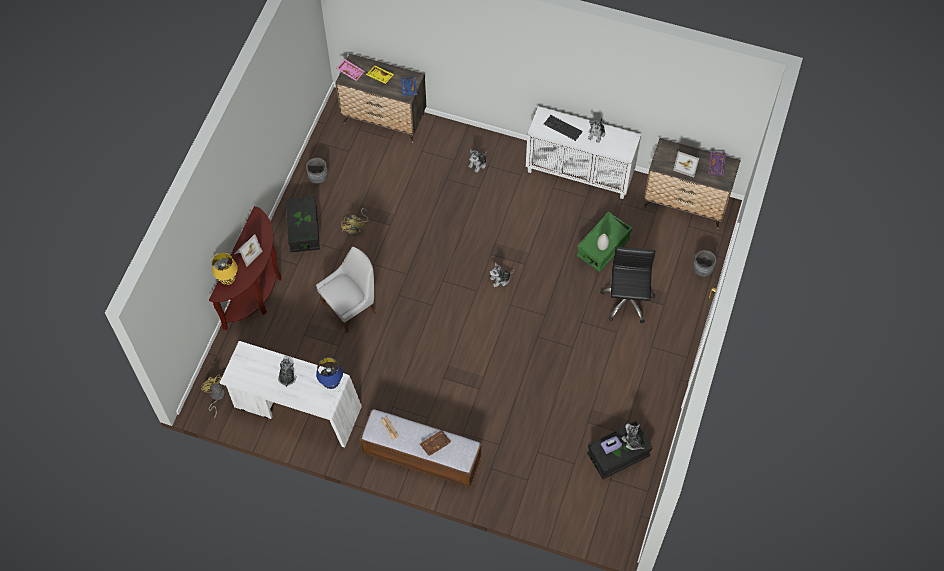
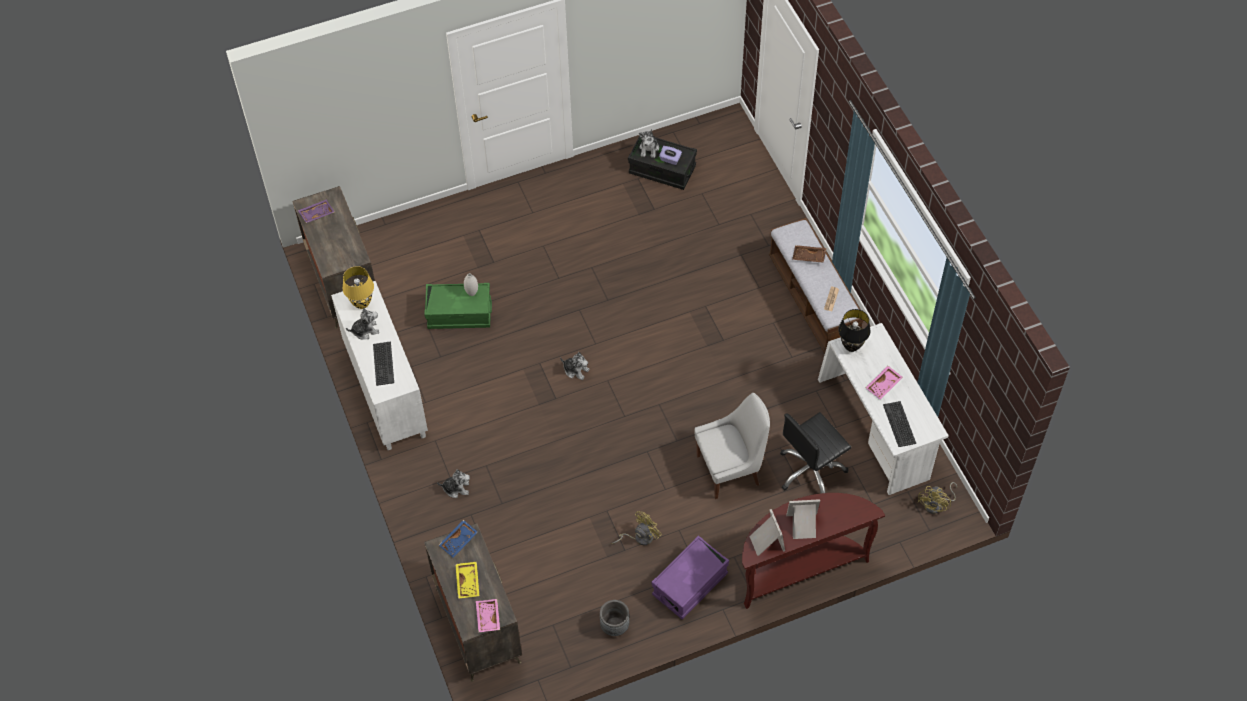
camera: 130 degrees left, 5 degrees down
(228, 280) = (847, 516): yellow table lamp -> yellow table lamp (362, 303)
(254, 362) = (899, 424): none -> keyboard
(287, 377) = (884, 385): plush toy -> pink tray
(304, 230) = (689, 584): black storage box -> purple storage box
(331, 384) = (851, 346): blue table lamp -> black table lamp
(351, 307) = (730, 469): white chair -> white chair turned 150 degrees clockwise
(626, 301) = (502, 259): black office chair -> black office chair (811, 471)
(686, 165) = (338, 236): picture frame -> picture frame (766, 542)
(702, 270) = (412, 225): grey planter -> none

